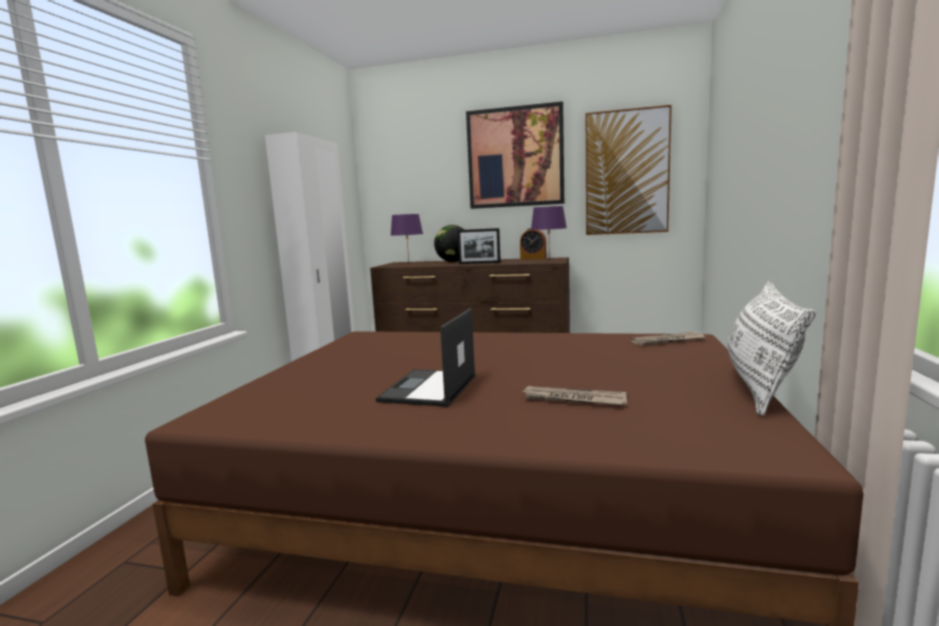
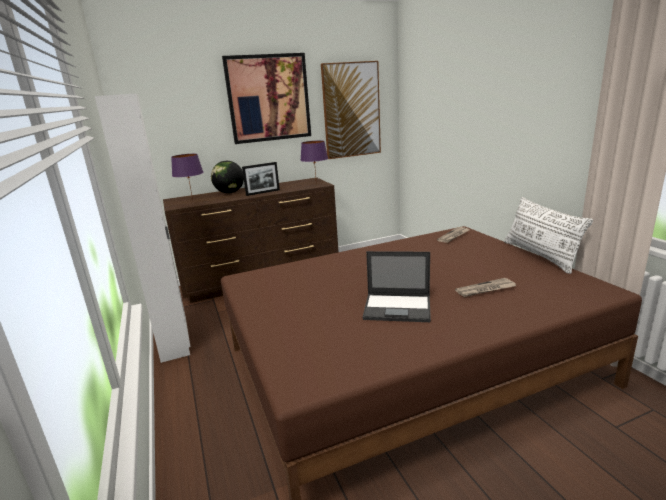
camera: 35 degrees left, 10 degrees up
(429, 388) = (398, 308): laptop -> laptop turned 60 degrees counterclockwise
(533, 258) = (294, 182): alarm clock -> none

